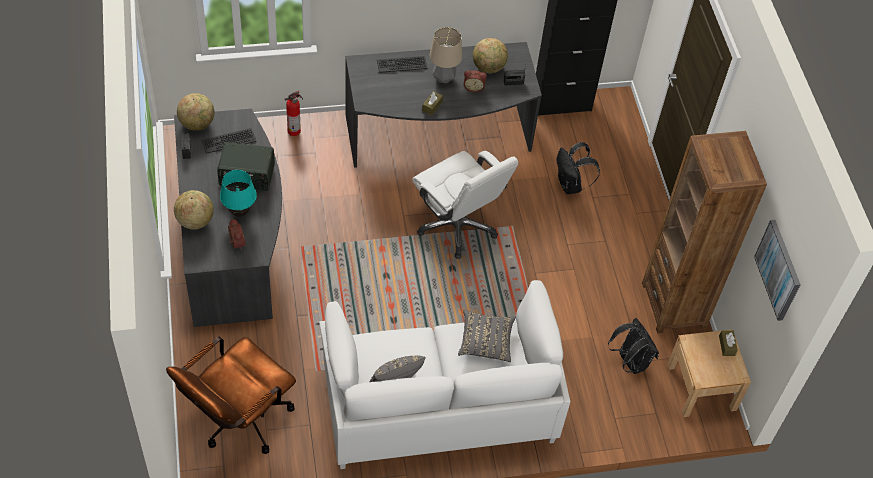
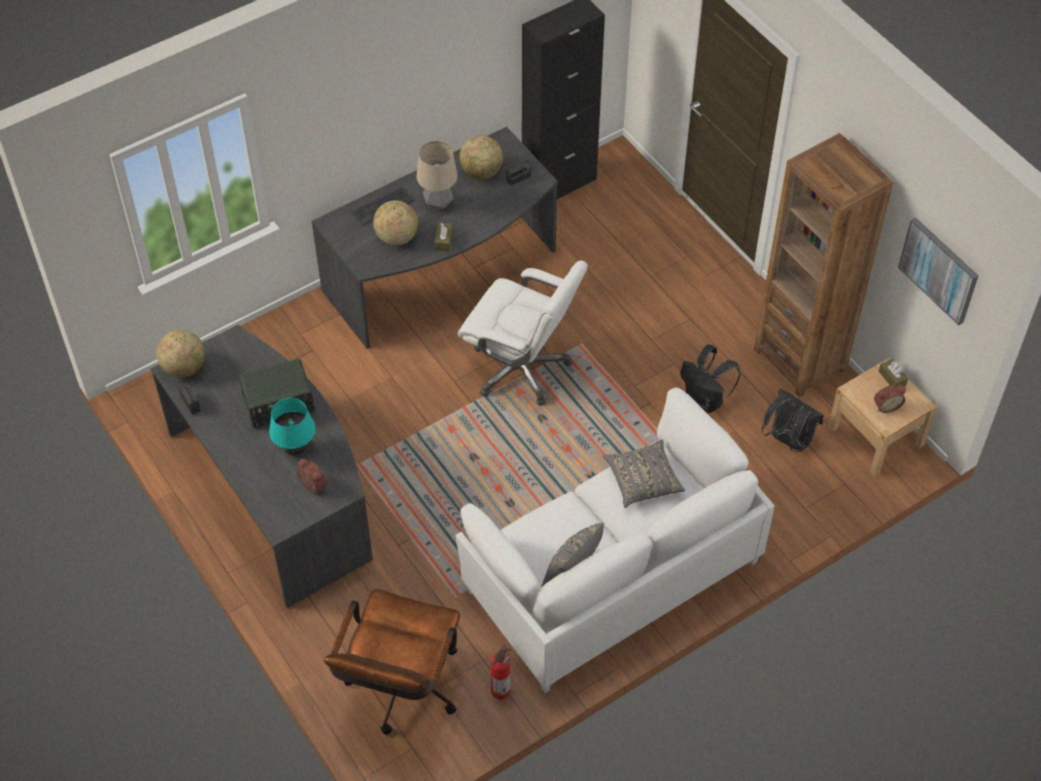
camera: 20 degrees left, 0 degrees up
(195, 221) = (249, 481): globe -> globe (396, 237)
(229, 140) = (233, 372): keyboard -> none
(295, 130) = (274, 333): fire extinguisher -> fire extinguisher (501, 689)
(473, 87) = (478, 201): alarm clock -> alarm clock (886, 405)
(571, 185) = (620, 272): black backpack -> black backpack (706, 400)

